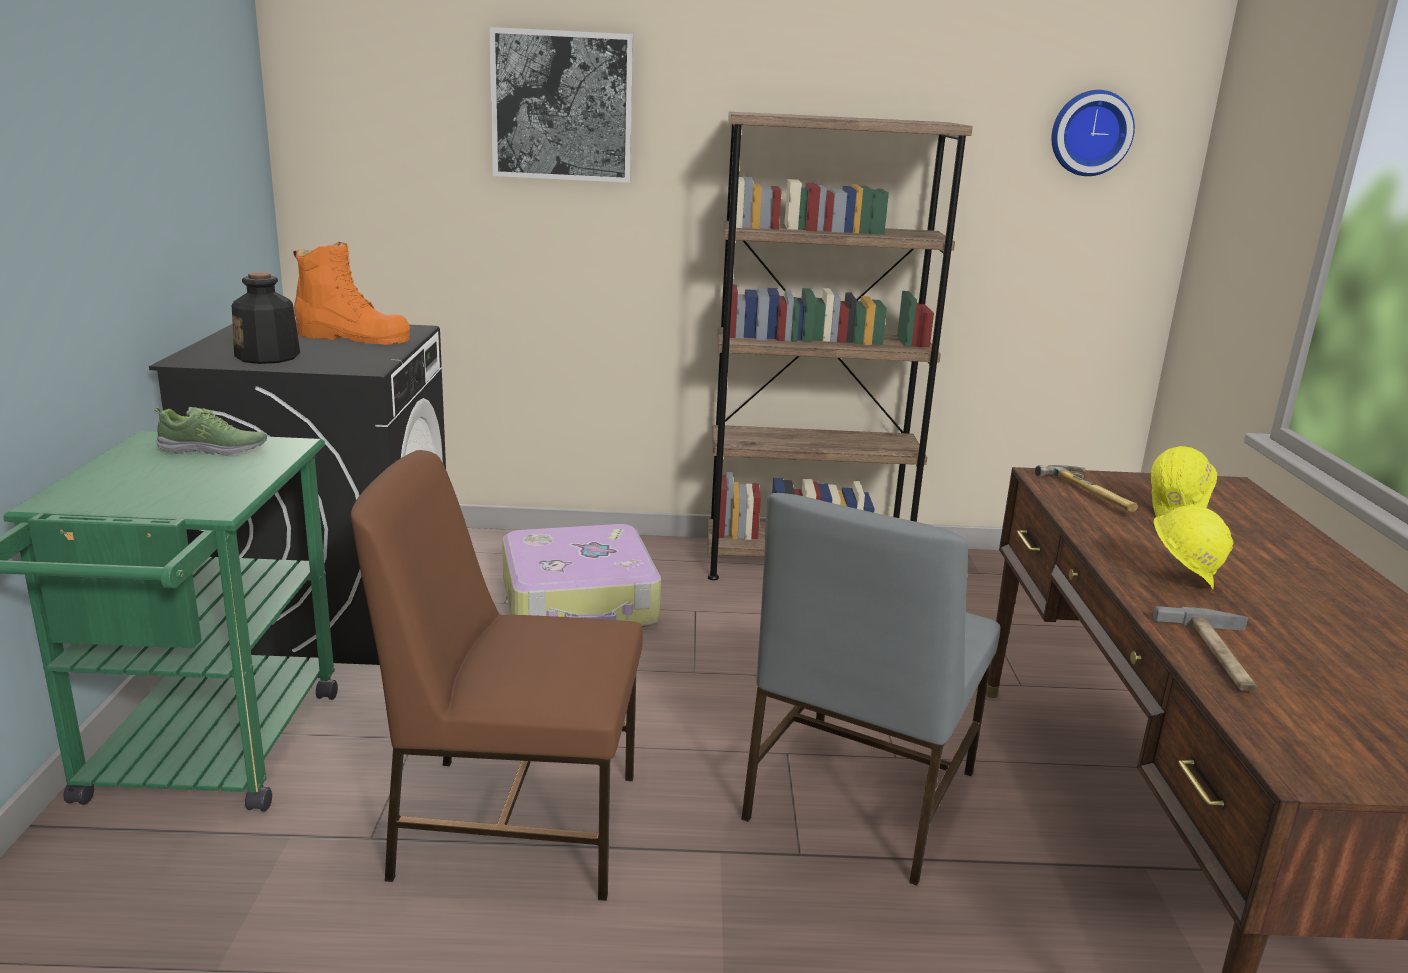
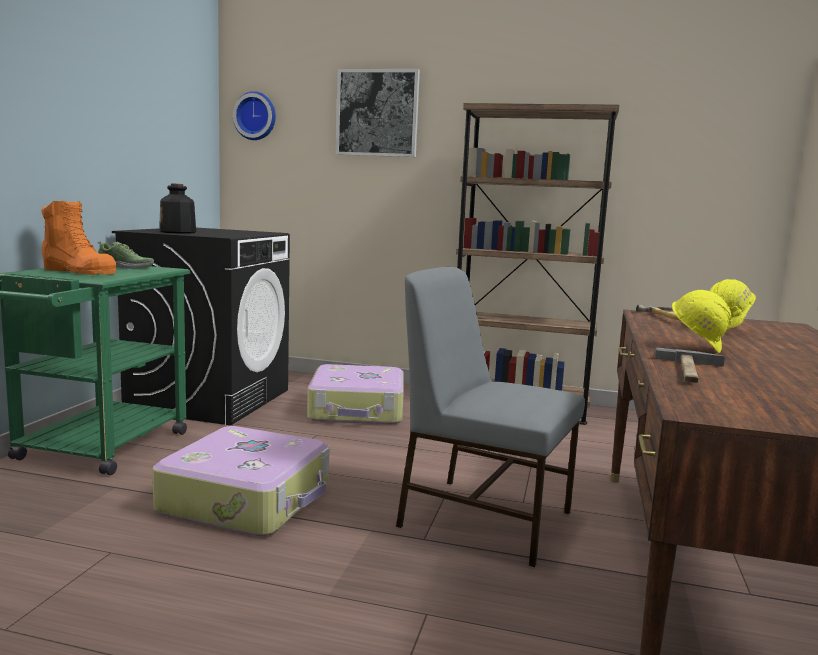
camera: 15 degrees right, 10 degrees down
(354, 338) = (234, 232): orange boot -> orange boot (79, 271)
(513, 823) = (248, 499): brown chair -> suitcase
(857, 797) = (483, 517): grey chair -> grey chair turned 75 degrees clockwise
(1090, 133) = (717, 119): wall clock -> wall clock (256, 116)

